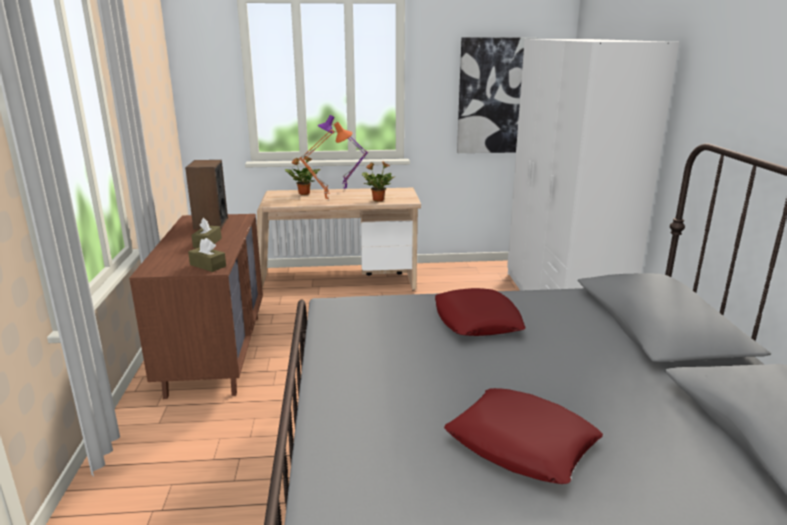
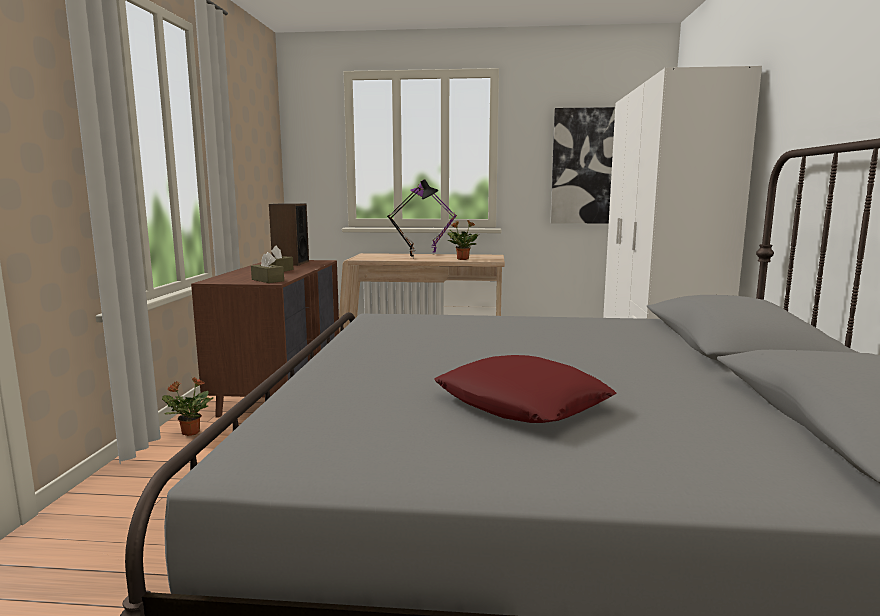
camera: 10 degrees right, 10 degrees down
(303, 193) = (392, 255): potted plant -> potted plant (190, 432)
(327, 200) = (413, 258): orange table lamp -> black table lamp
(477, 321) = (522, 330): red pillow -> none

